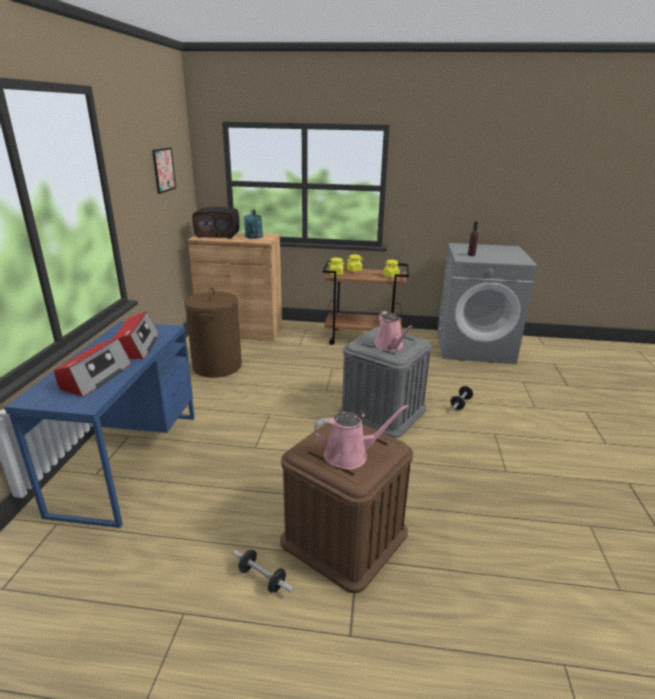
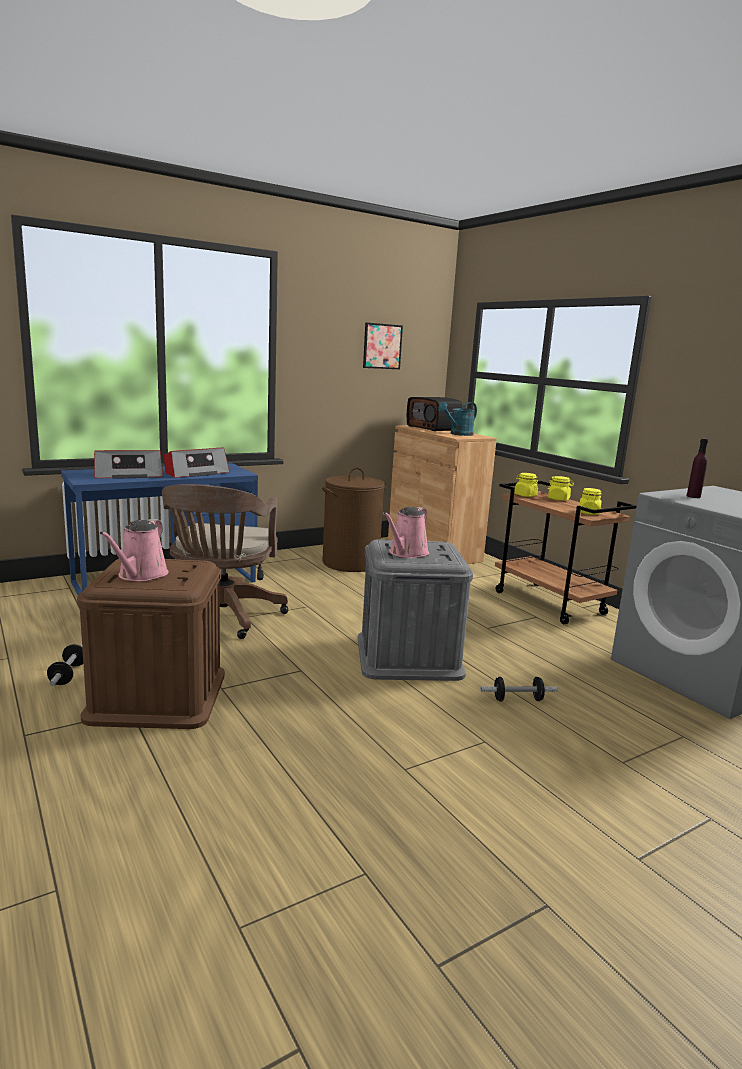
camera: 50 degrees right, 10 degrees down
(242, 458) = (221, 617): none -> brown office chair
(350, 455) = (140, 575): pink watering can -> pink watering can turned 60 degrees clockwise

